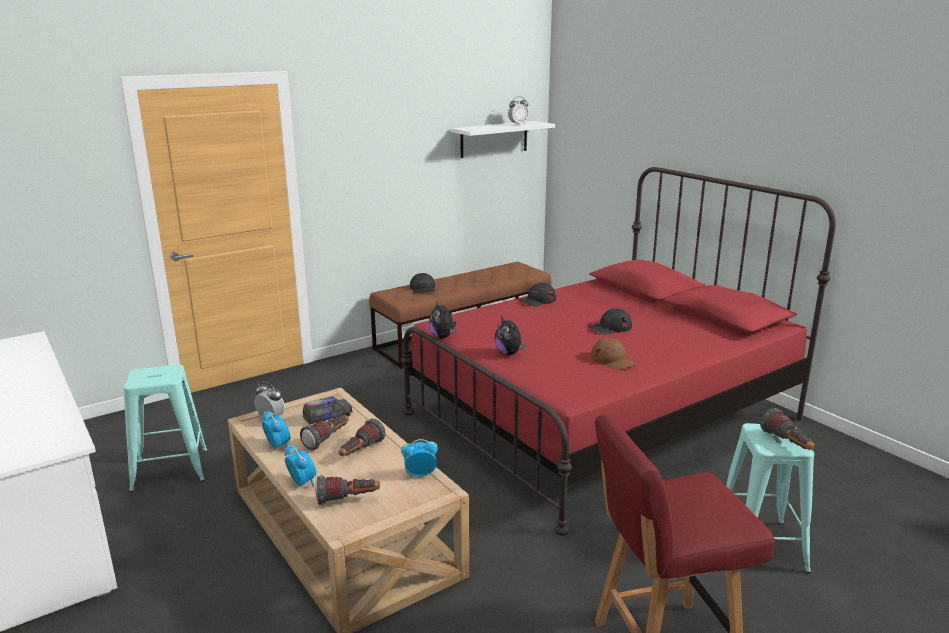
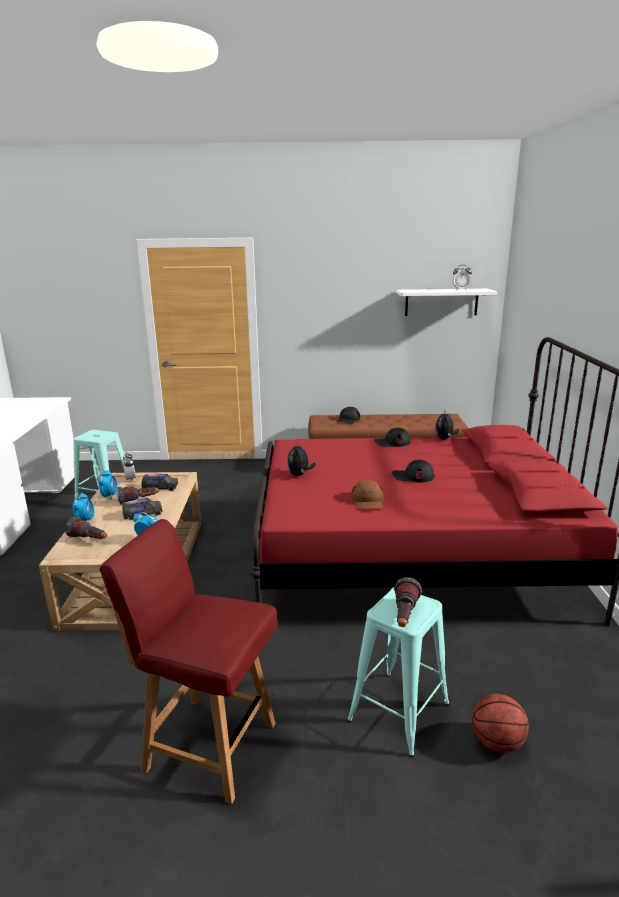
camera: 35 degrees right, 0 degrees up
(360, 452) = (142, 514): flashlight -> toy truck
(443, 337) = (276, 452): plush toy -> plush toy (444, 439)
(842, 534) = (496, 742): none -> basketball

